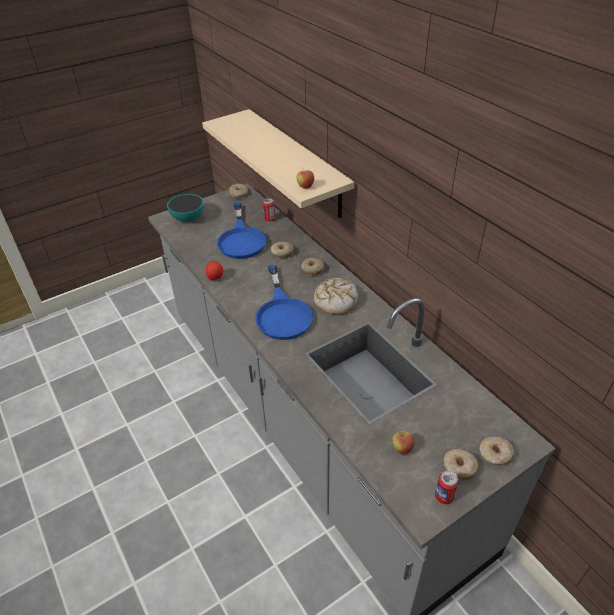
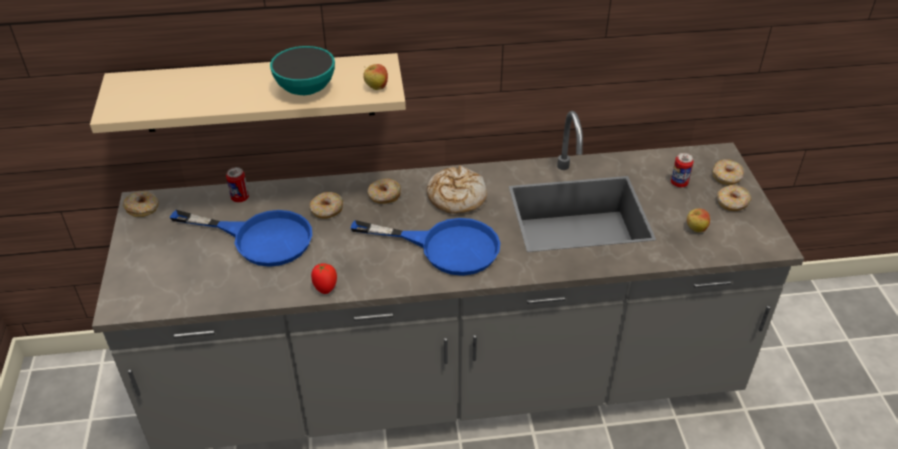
camera: 65 degrees left, 0 degrees up
(188, 218) = (149, 279): bowl -> bowl (306, 90)
(444, 496) = (759, 225): can -> can (679, 183)

